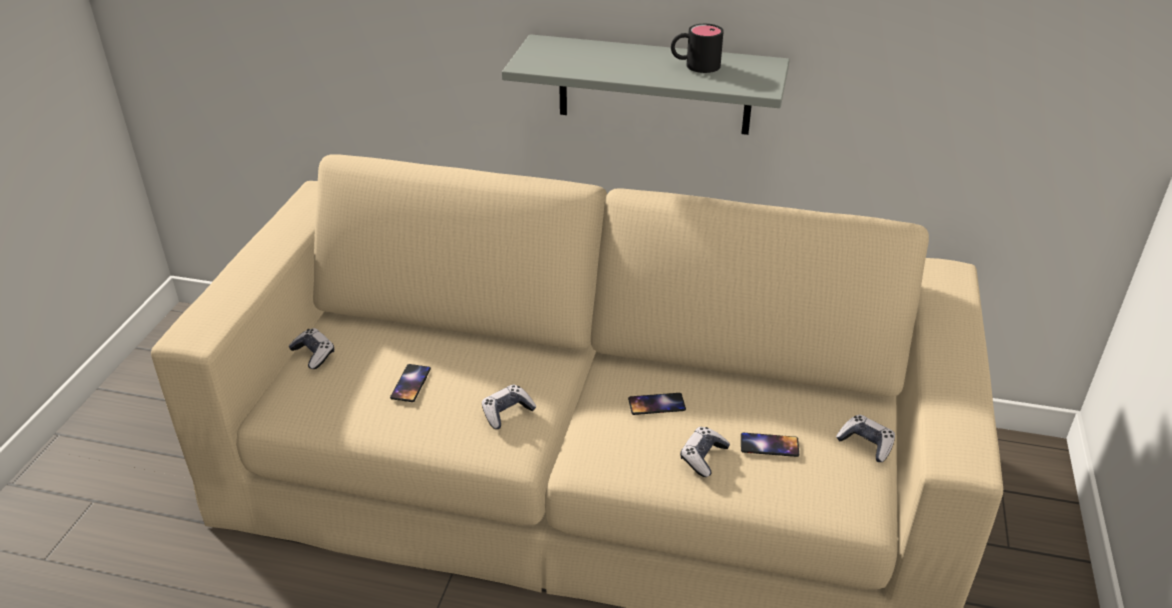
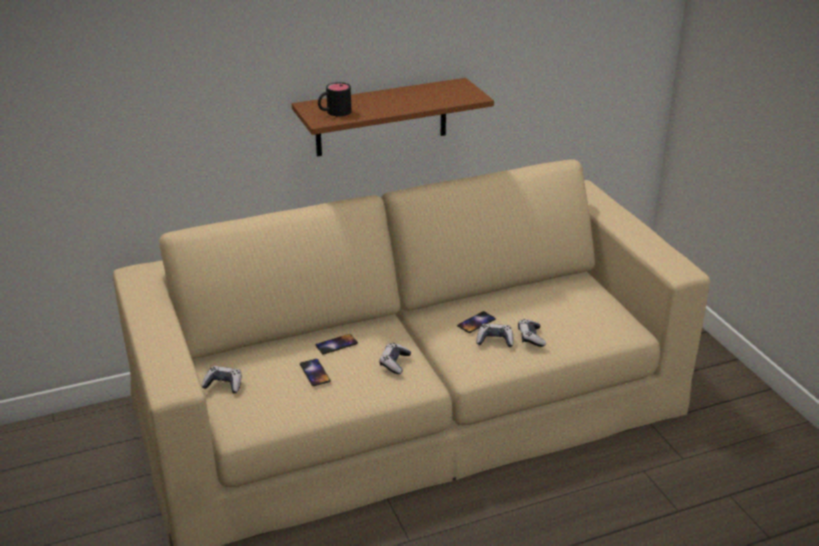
camera: 35 degrees left, 5 degrees down
(654, 85) = (381, 117): grey shelf -> brown shelf
(695, 65) = (421, 94): black mug -> black mug (334, 113)
(769, 445) = (557, 317): phone -> phone (336, 344)
(866, 444) = (602, 297): game controller -> game controller (495, 340)

